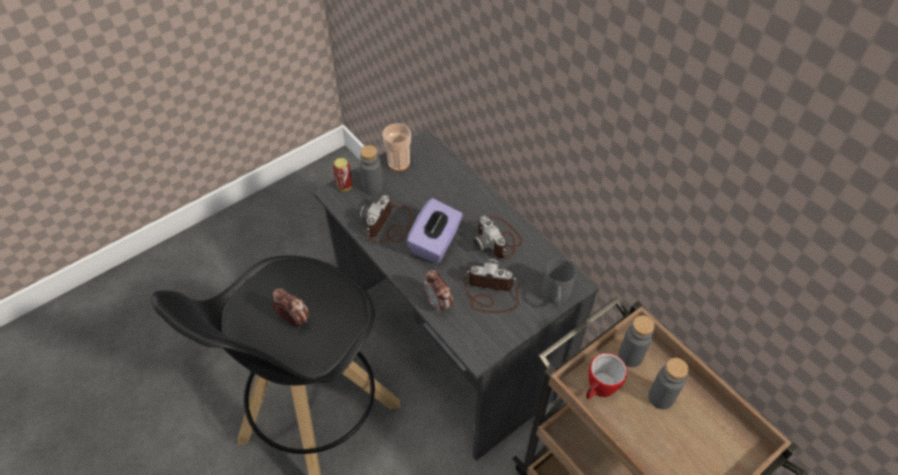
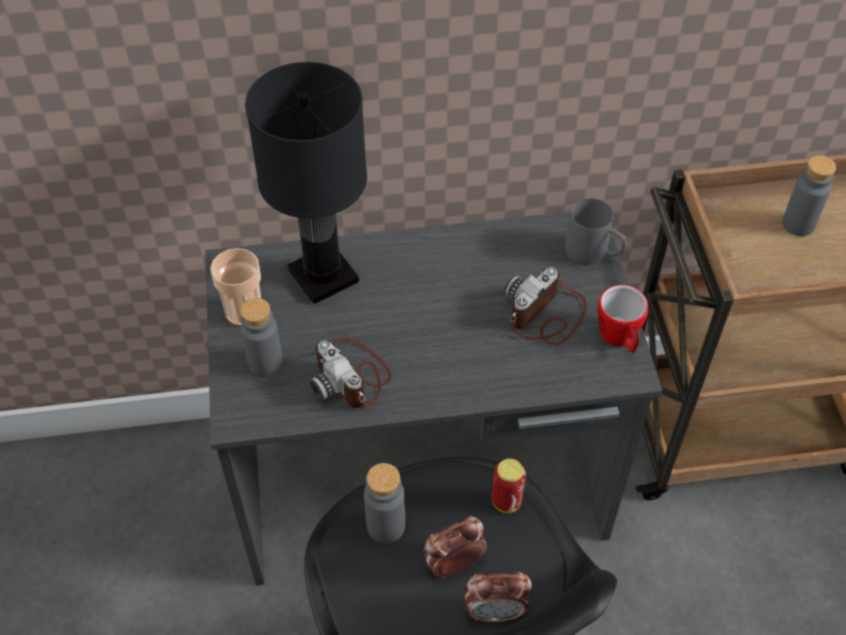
camera: 60 degrees left, 0 degrees up
(344, 186) = (235, 398): can -> can (506, 501)
(435, 243) = (423, 335): purple tissue box -> none
(438, 303) = (527, 378): alarm clock -> alarm clock (495, 611)
(445, 182) = (323, 275): none -> black table lamp
(498, 239) = (465, 266): camera -> none
(598, 389) = (760, 272): mug -> mug (620, 339)
(630, 356) = (732, 222): grey bottle -> grey bottle (386, 526)

